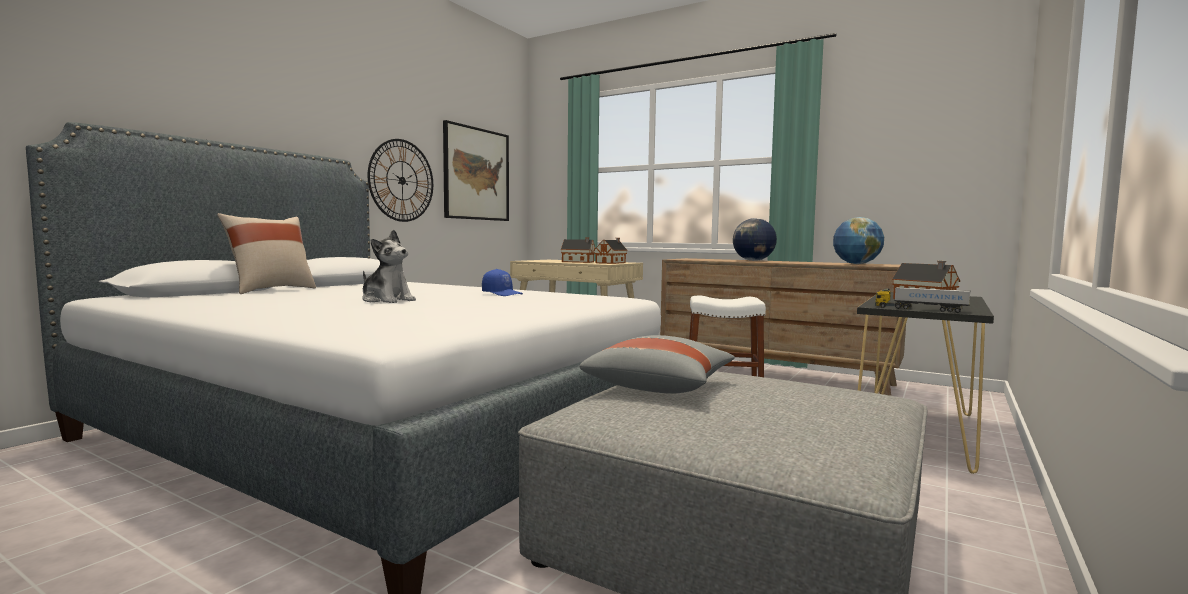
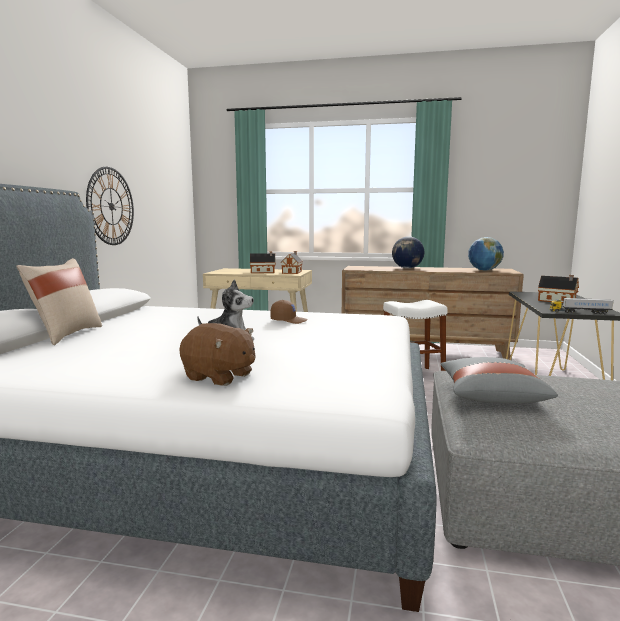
camera: 20 degrees left, 5 degrees up
(301, 316) = (219, 377): none -> brown plush toy
(476, 174) = (161, 195): picture -> none
(502, 294) = (288, 320): blue cap -> brown cap

